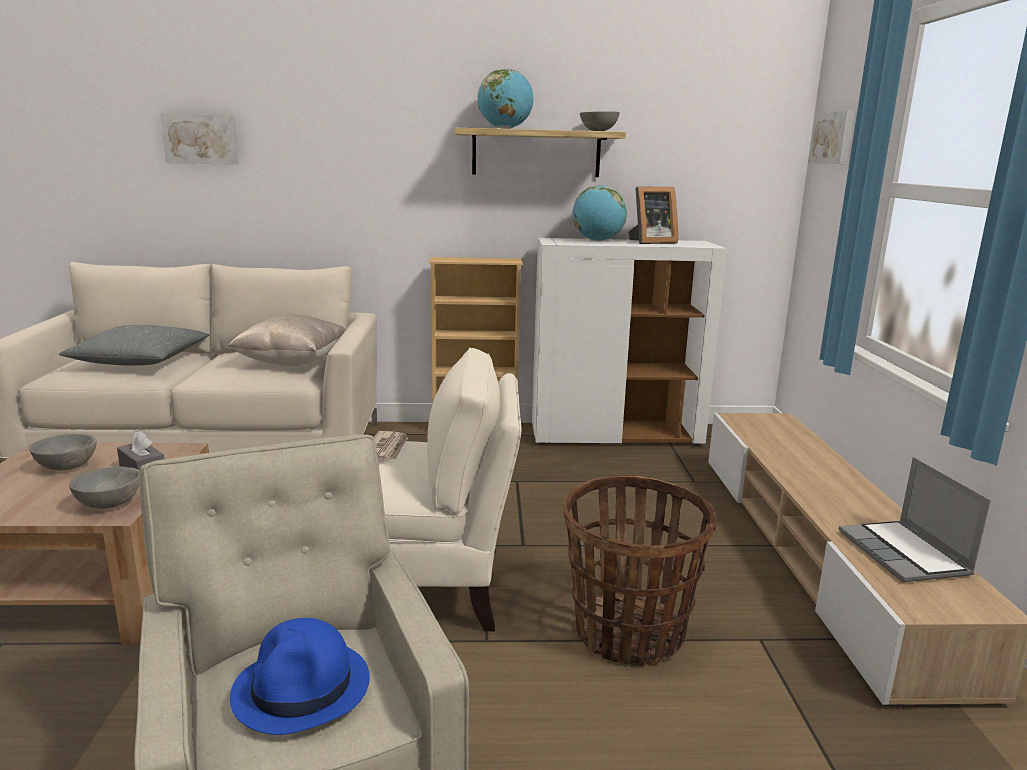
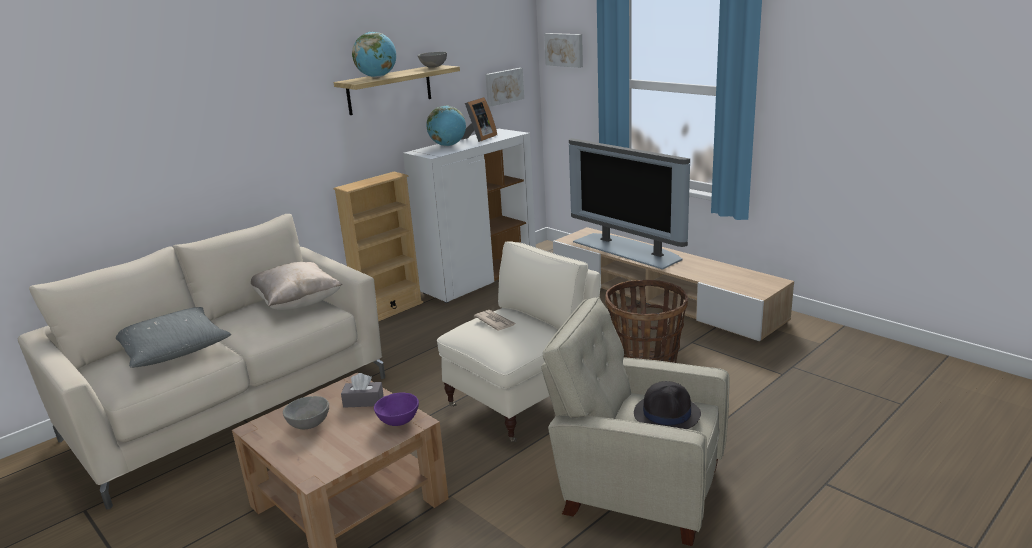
camera: 40 degrees left, 5 degrees up
(109, 504) = (398, 421): grey bowl -> purple bowl
(201, 139) = (121, 133): picture -> picture (503, 86)
(302, 688) = (667, 414): blue hat -> black hat
(797, 457) = (628, 249): none -> television
(905, 554) = (728, 275): laptop -> none

